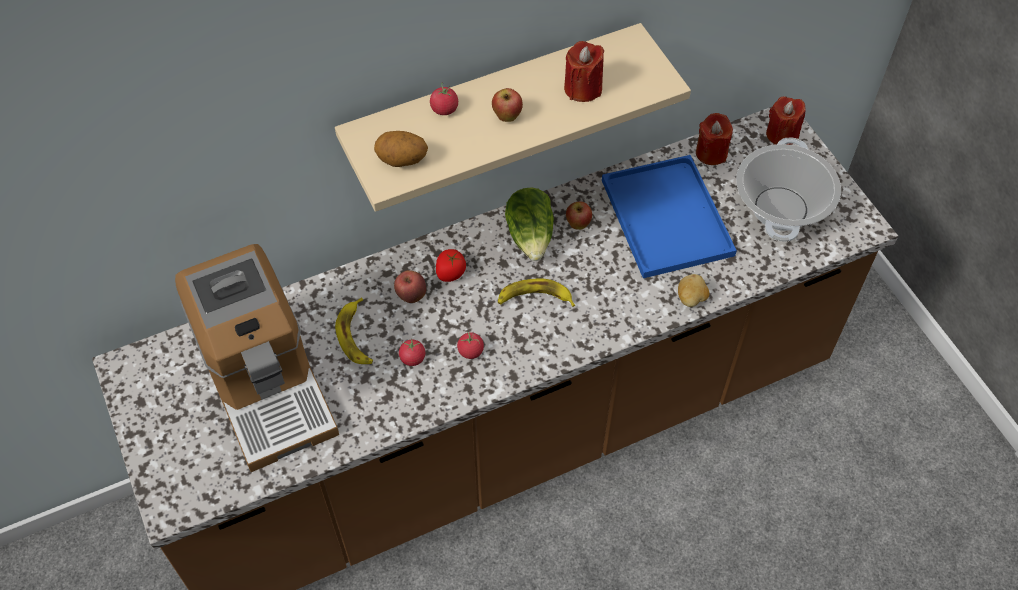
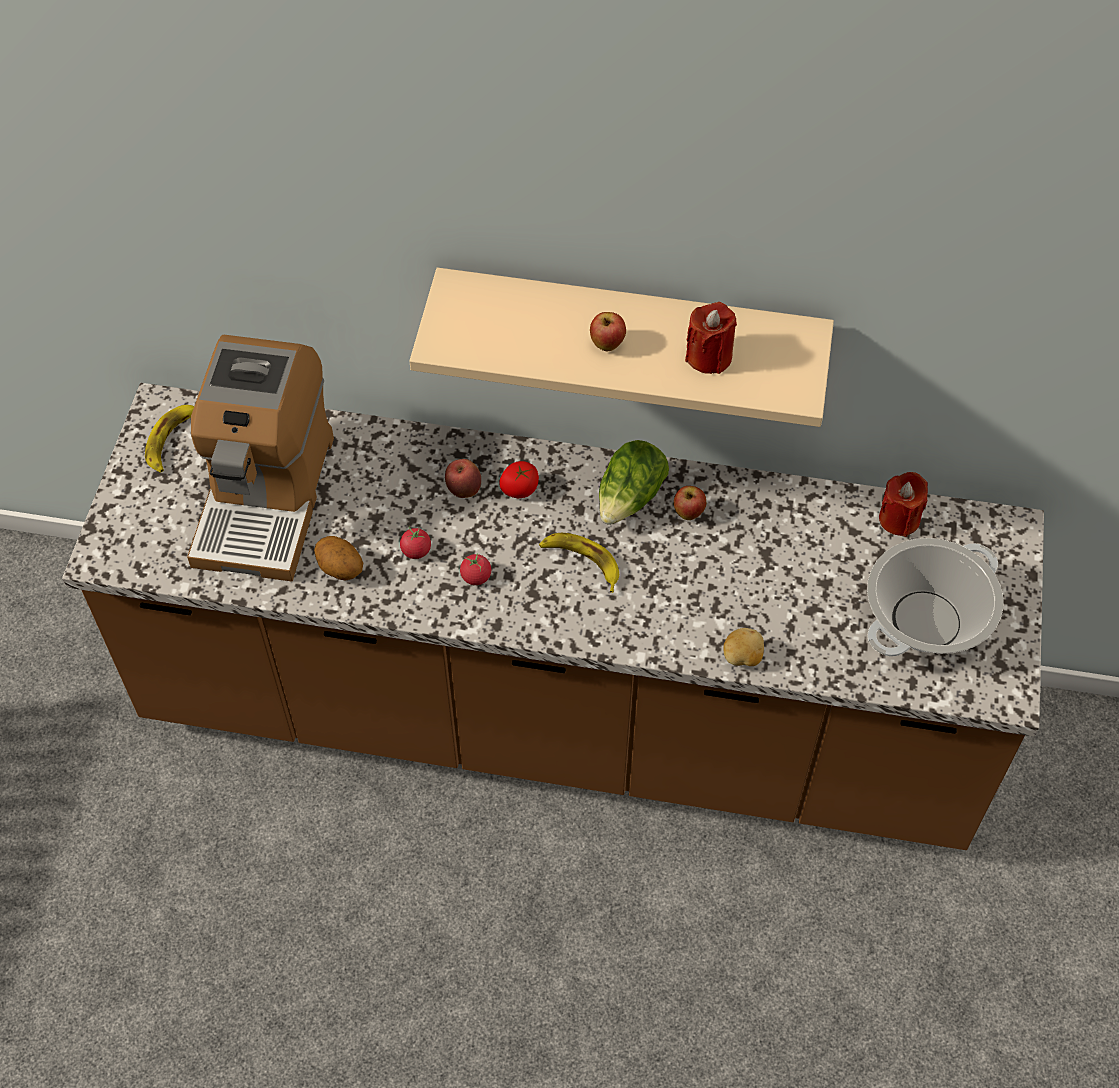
camera: 35 degrees right, 0 degrees up
(356, 336) = (381, 498): banana -> banana (172, 440)
(402, 161) = (469, 334): potato -> potato (340, 569)
(444, 109) = (553, 305): tomato -> none
(669, 219) = (790, 562): blue tray -> none
(781, 134) = (999, 543): red candle -> none

